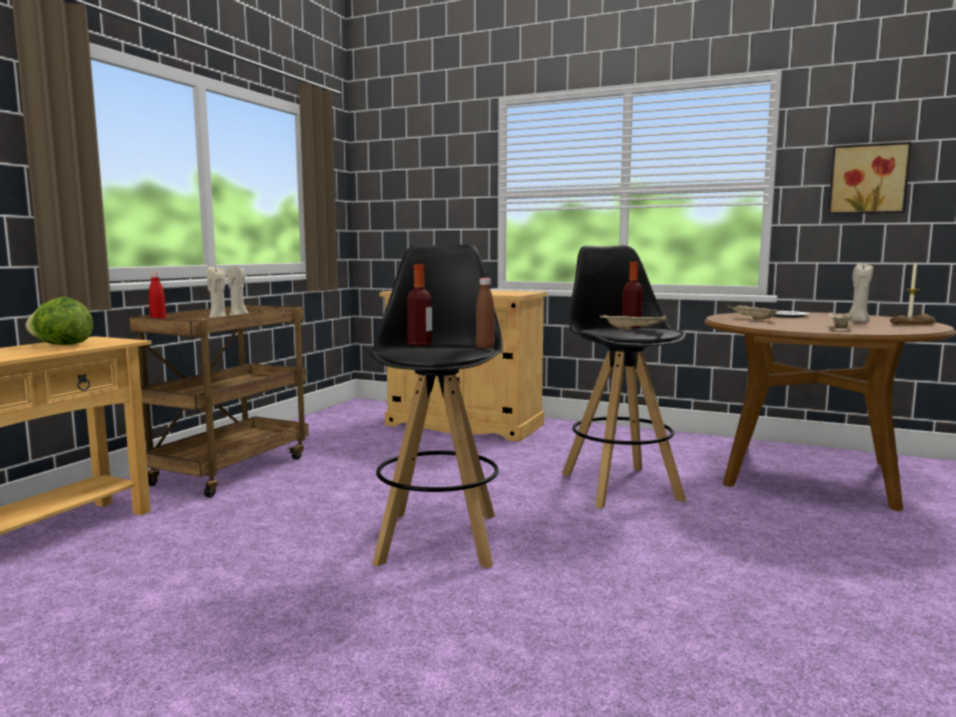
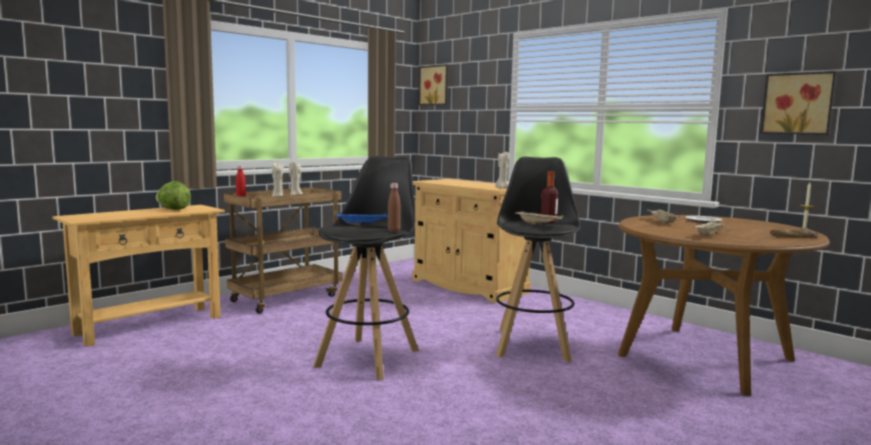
camera: 20 degrees right, 0 degrees up
(381, 167) = (435, 85): none -> picture
(420, 344) = (363, 225): bottle -> blue tray
(857, 321) = (749, 231): beige candle -> beige candle (502, 188)

